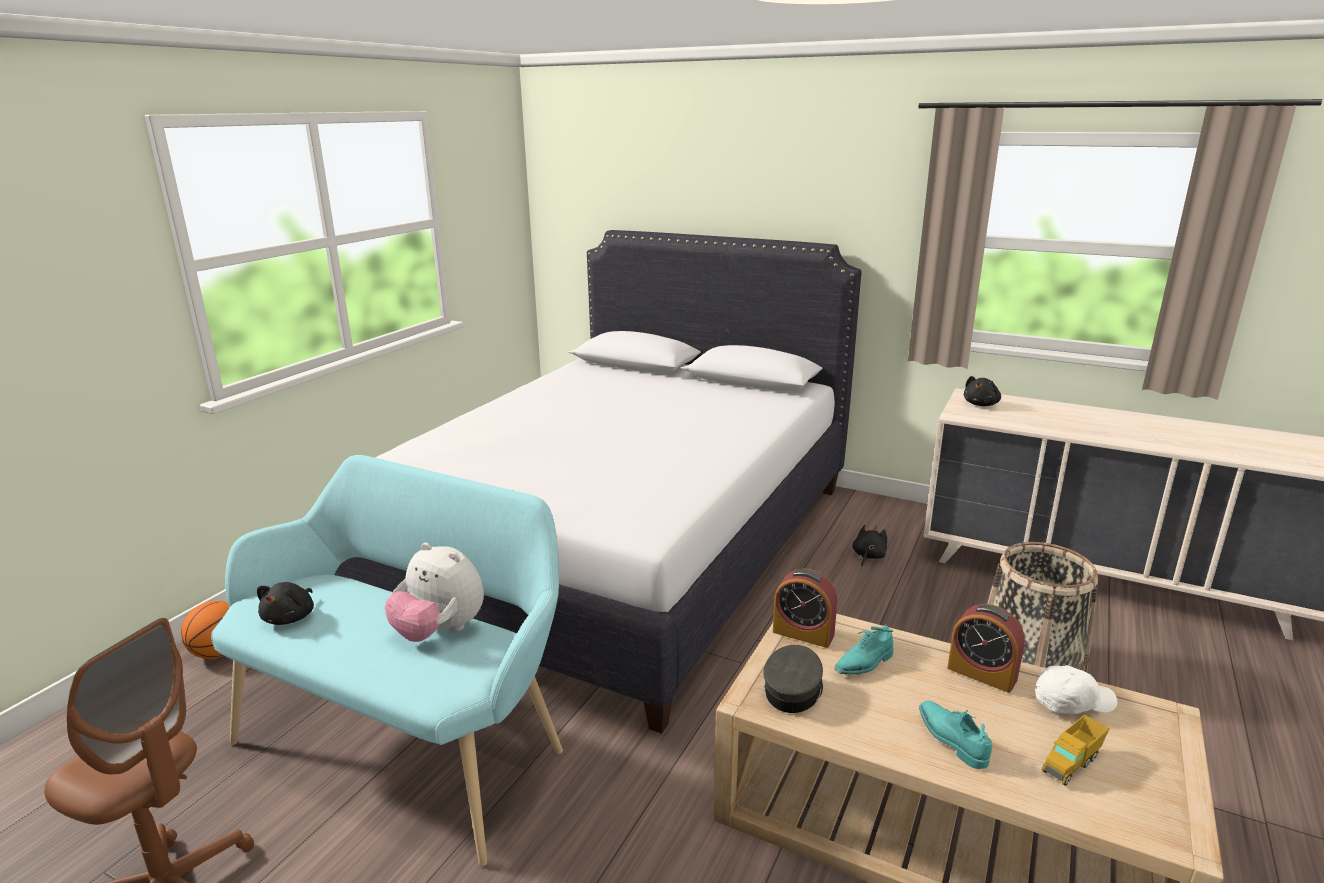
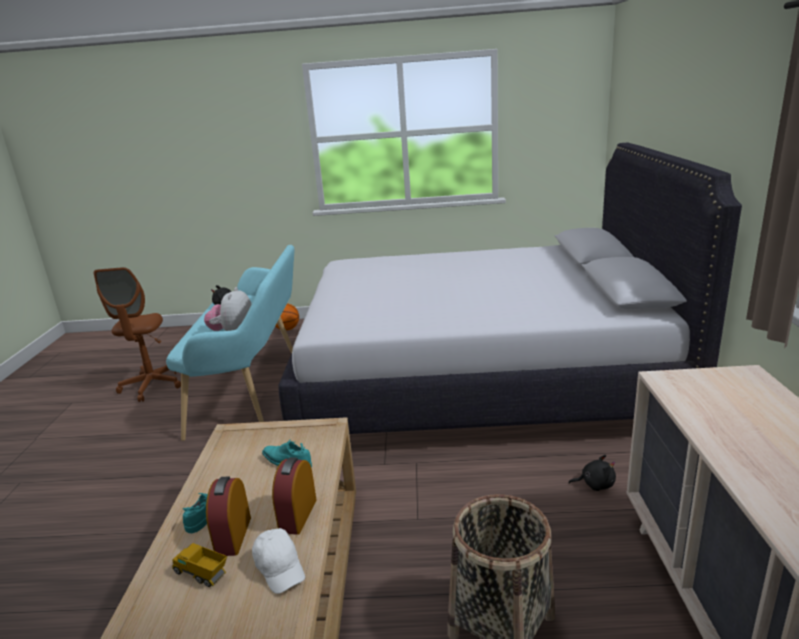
camera: 65 degrees right, 0 degrees up
(793, 689) = (246, 443): grey cap -> none
(803, 633) = (309, 432): alarm clock -> alarm clock (233, 535)
(981, 404) = (725, 385): black plush toy -> none

